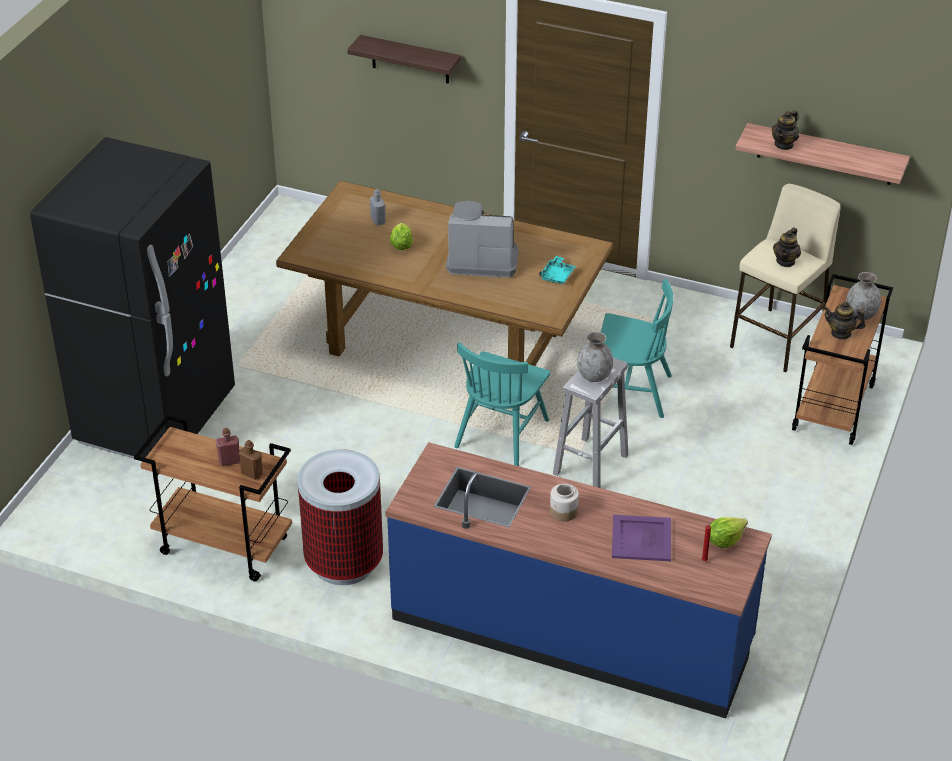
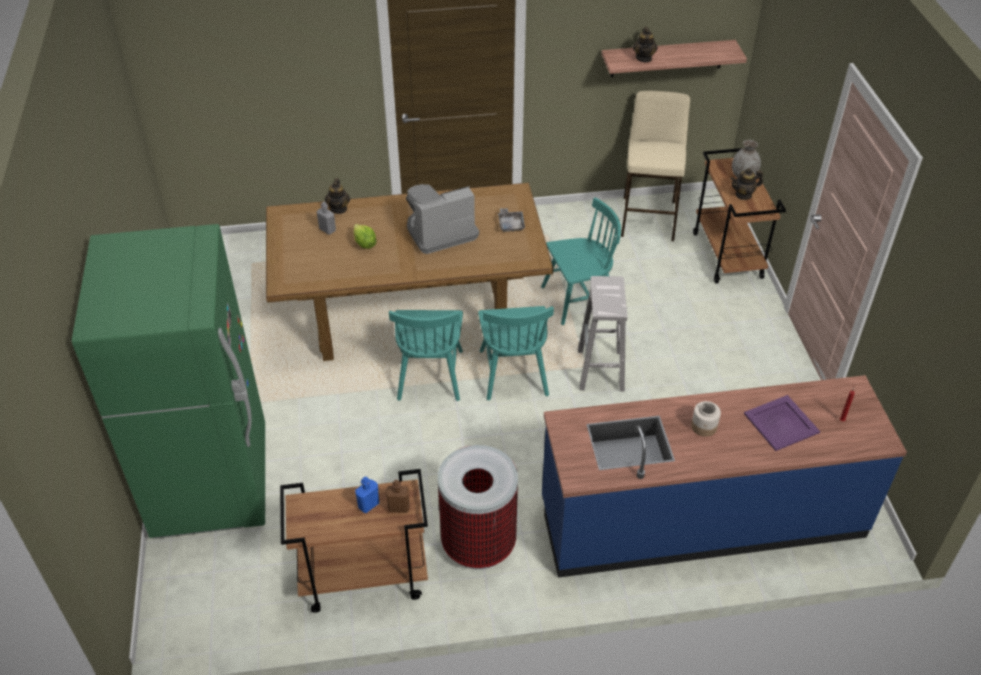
camera: 30 degrees left, 5 degrees up
(156, 417) = (211, 482): black fridge -> green fridge
(229, 461) = (368, 505): red bottle -> blue bottle
(410, 60) = (288, 80): shelf -> none
(418, 404) = (429, 374): none -> turquoise chair
(557, 275) = (511, 224): turquoise tray -> grey tray
(594, 376) = (609, 297): grey vase -> none
(724, 540) = (840, 396): lettuce -> none
(785, 261) = (663, 153): teapot -> teapot (339, 208)

